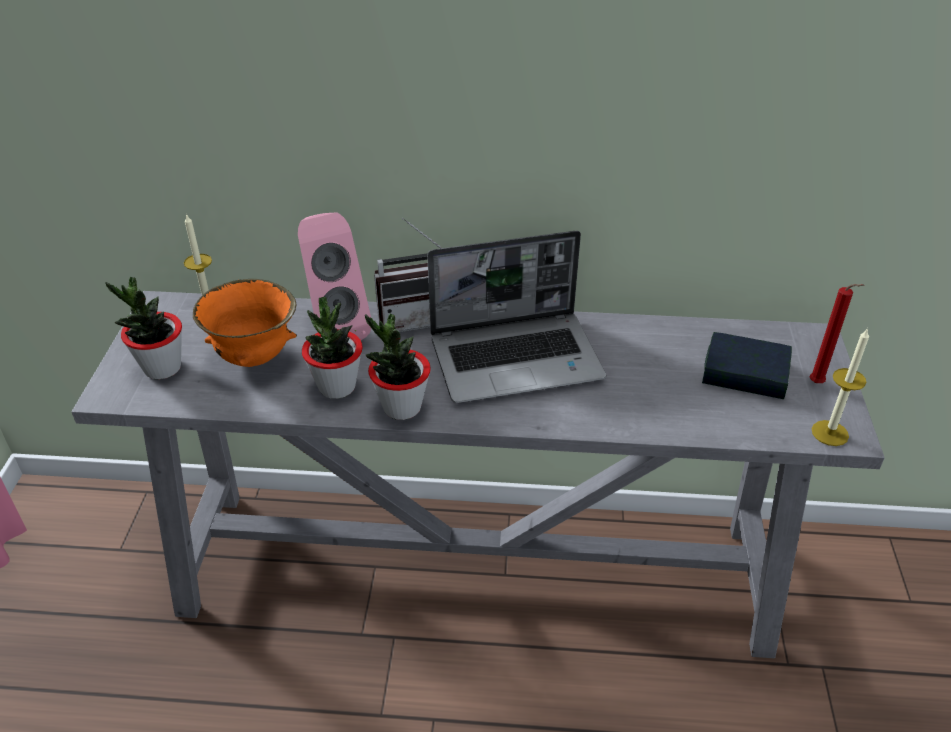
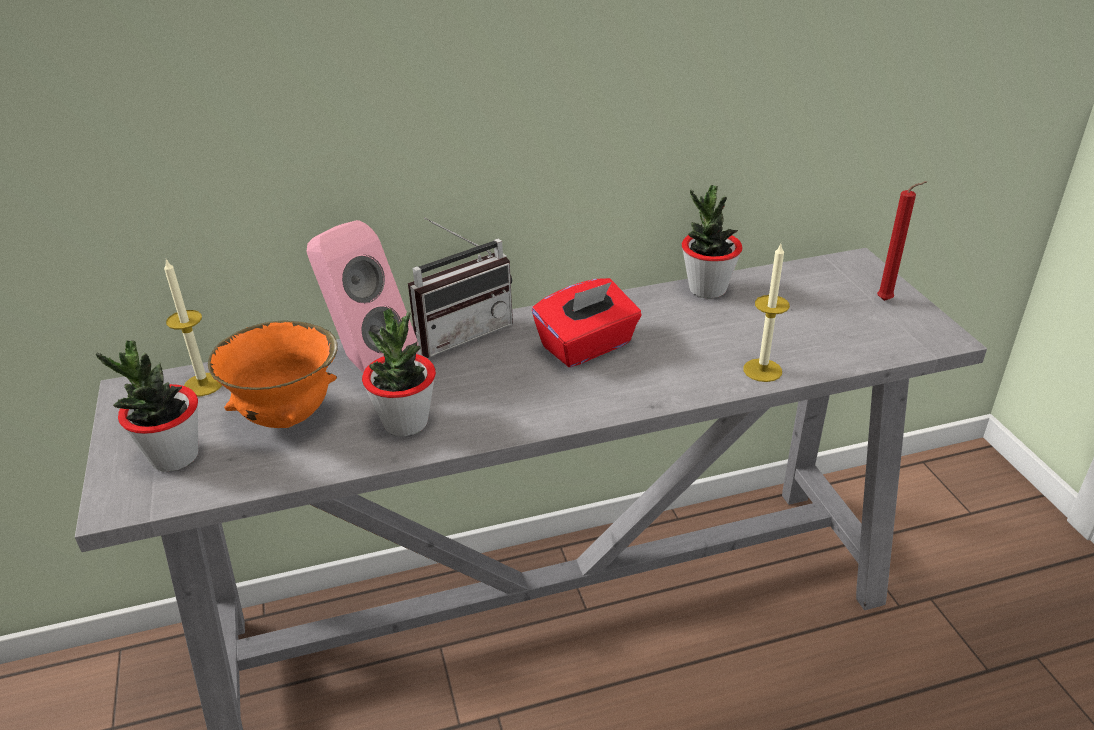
camera: 20 degrees left, 5 degrees down
(401, 407) = (493, 424): potted plant -> potted plant (707, 289)
(517, 358) = (587, 346): laptop -> red tissue box
(745, 373) = (816, 308): book -> none
(830, 433) = (927, 339): candle -> candle (762, 370)

